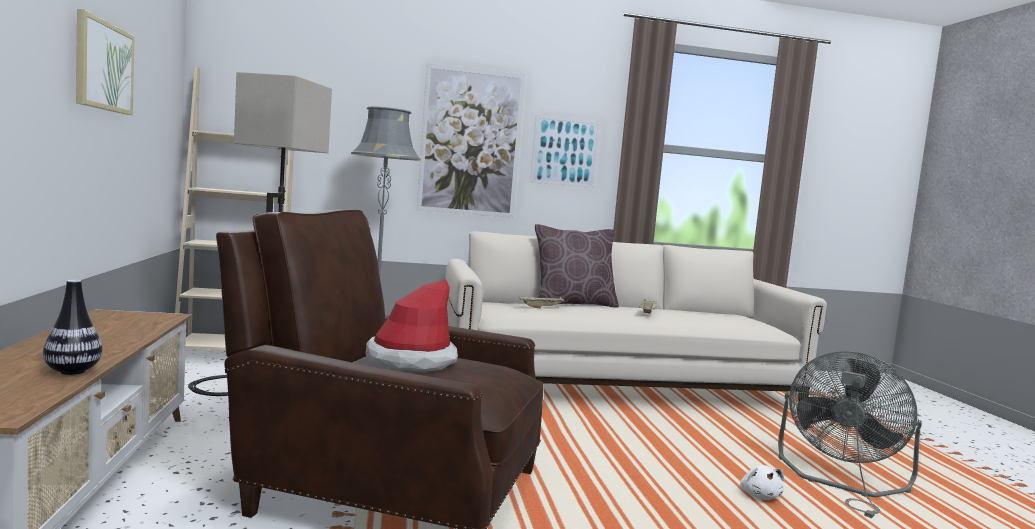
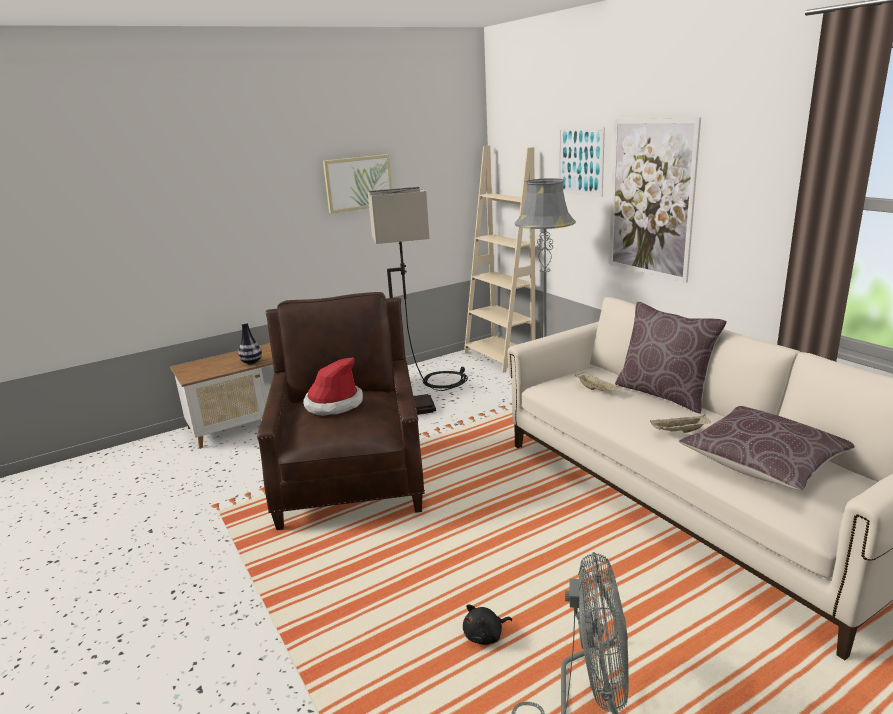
camera: 70 degrees right, 15 degrees up
(565, 152) = (742, 209): picture -> picture (580, 161)
(706, 315) = (762, 462): none -> brown pillow
(759, 496) = (485, 635): white plush toy -> black plush toy

